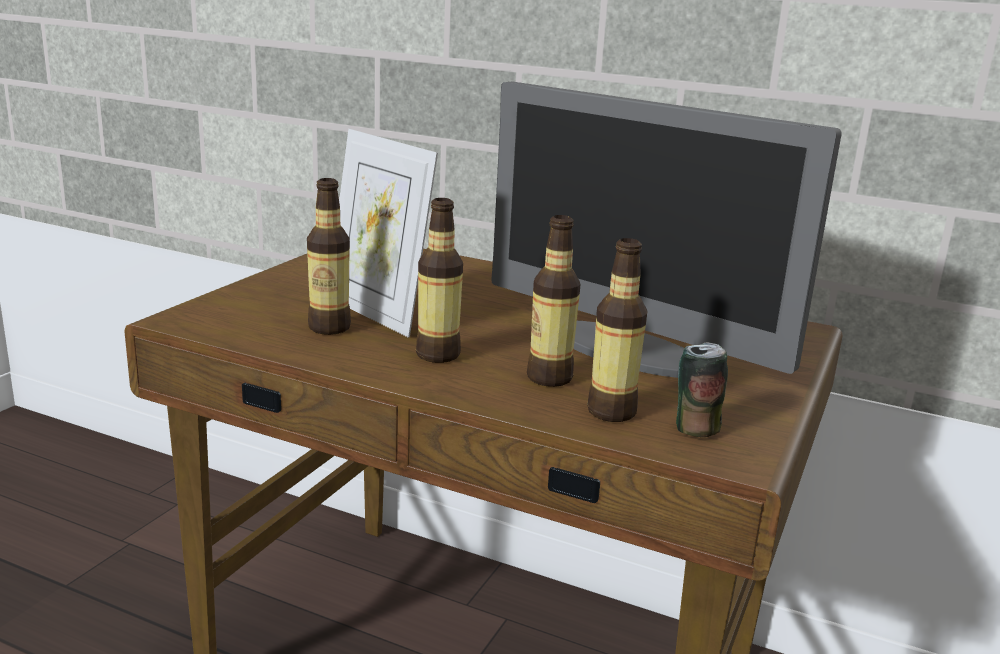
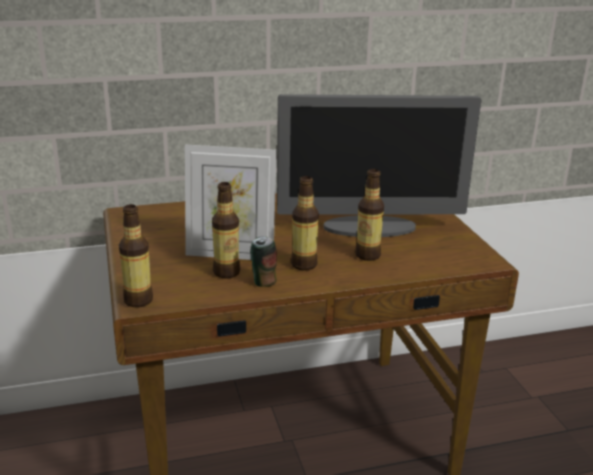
camera: 40 degrees left, 5 degrees up
(611, 412) = (417, 261): bottle -> bottle (138, 300)
(696, 428) = (454, 254): can -> can (263, 281)

